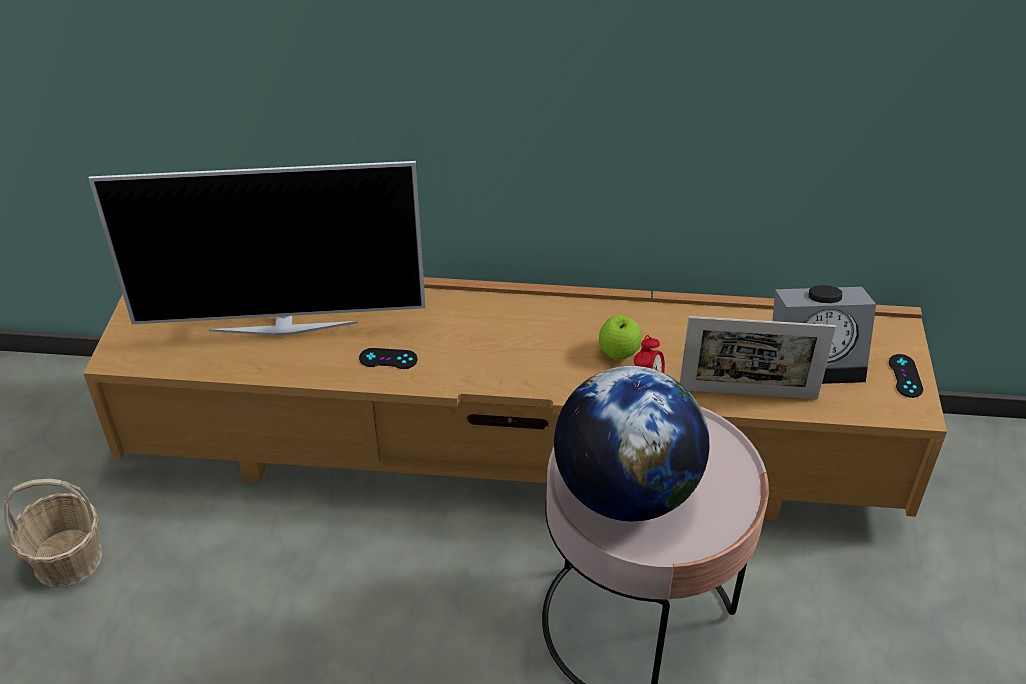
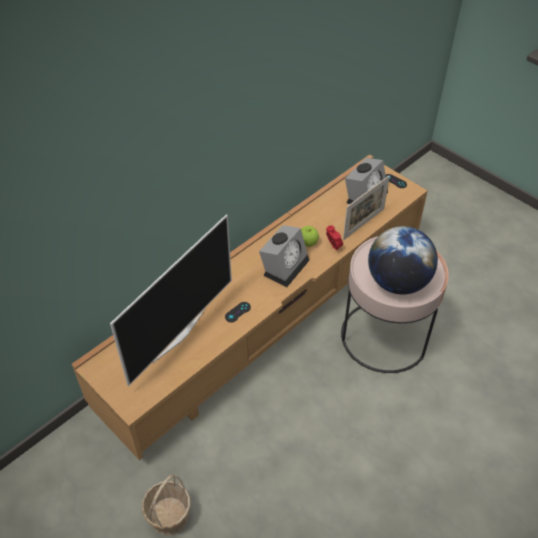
camera: 50 degrees left, 5 degrees up
(539, 355) = (285, 266): none -> alarm clock

